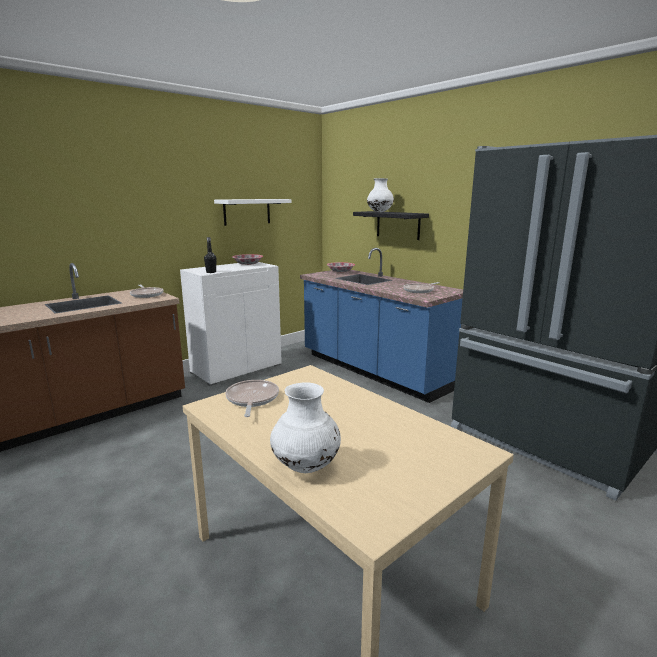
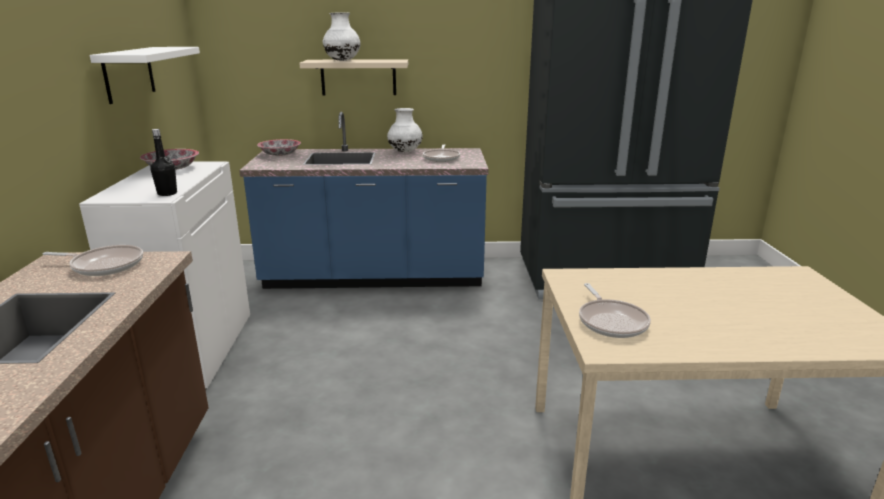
camera: 50 degrees left, 5 degrees up
(252, 399) = (611, 321): frying pan -> frying pan turned 135 degrees counterclockwise
(306, 466) = (792, 340): white vase -> white vase (405, 152)
(398, 225) = (358, 77): black shelf -> beige shelf

